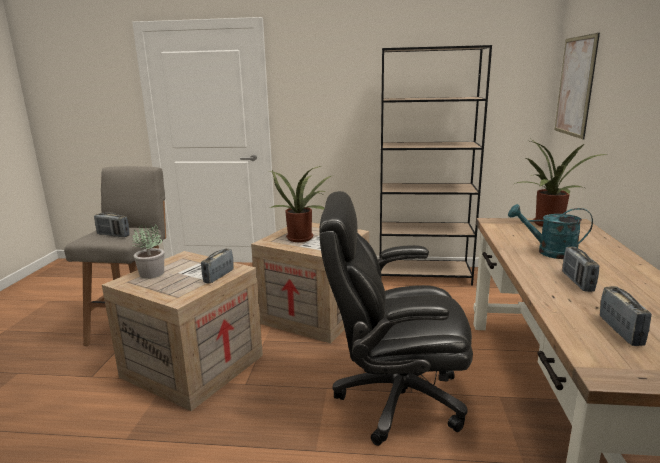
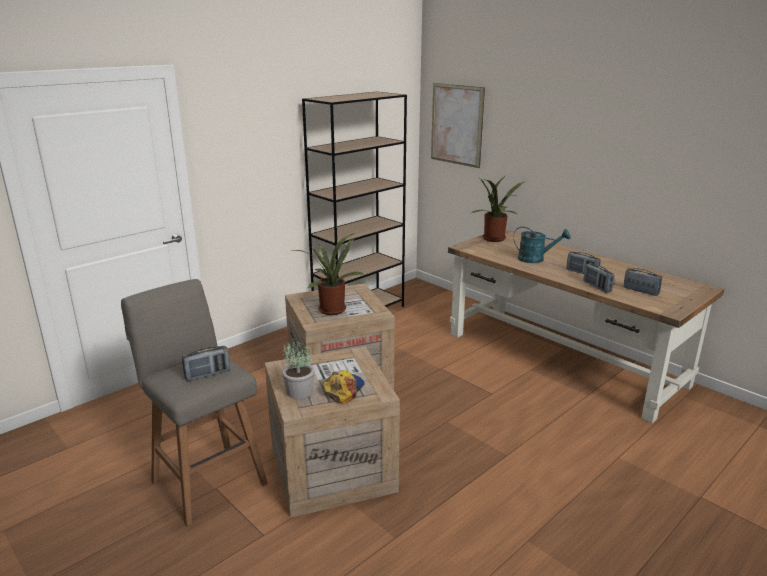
camera: 50 degrees left, 5 degrees up
(171, 284) = (343, 389): none -> cap
(219, 276) = (359, 365): radio -> radio (597, 286)
(393, 398) = (490, 403): black office chair -> none
(549, 252) = (536, 259): turquoise watering can -> turquoise watering can turned 135 degrees counterclockwise

